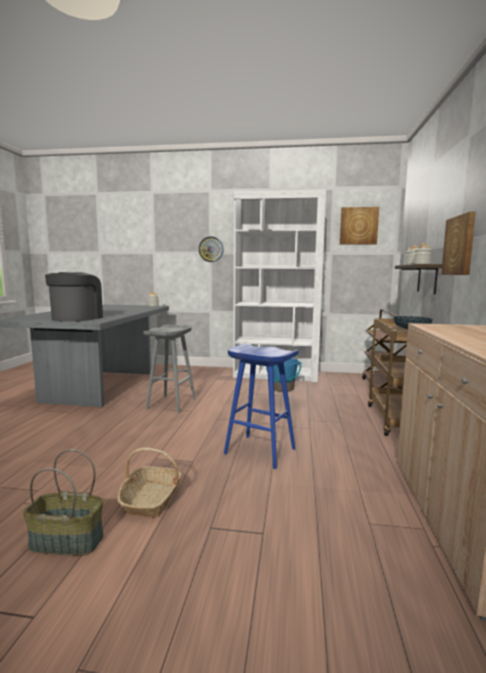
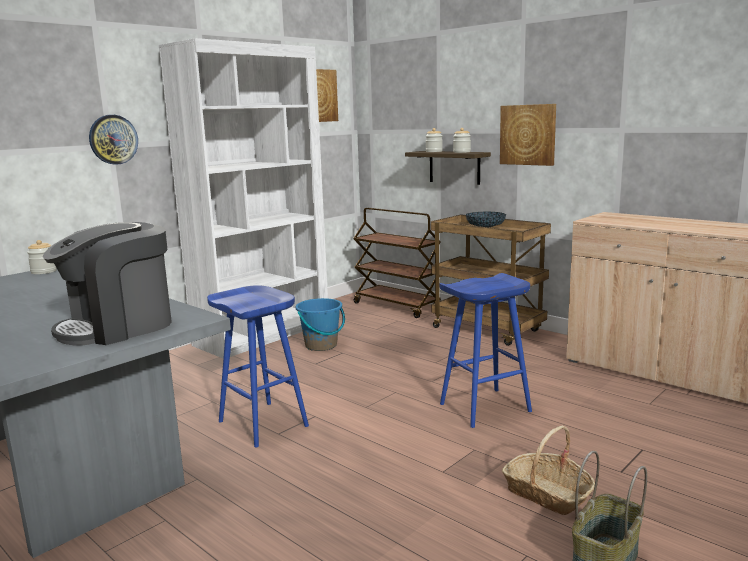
camera: 55 degrees left, 5 degrees up
(77, 318) = (118, 327): coffee machine -> coffee machine turned 90 degrees counterclockwise
(171, 404) = (264, 424): grey stool -> blue stool

